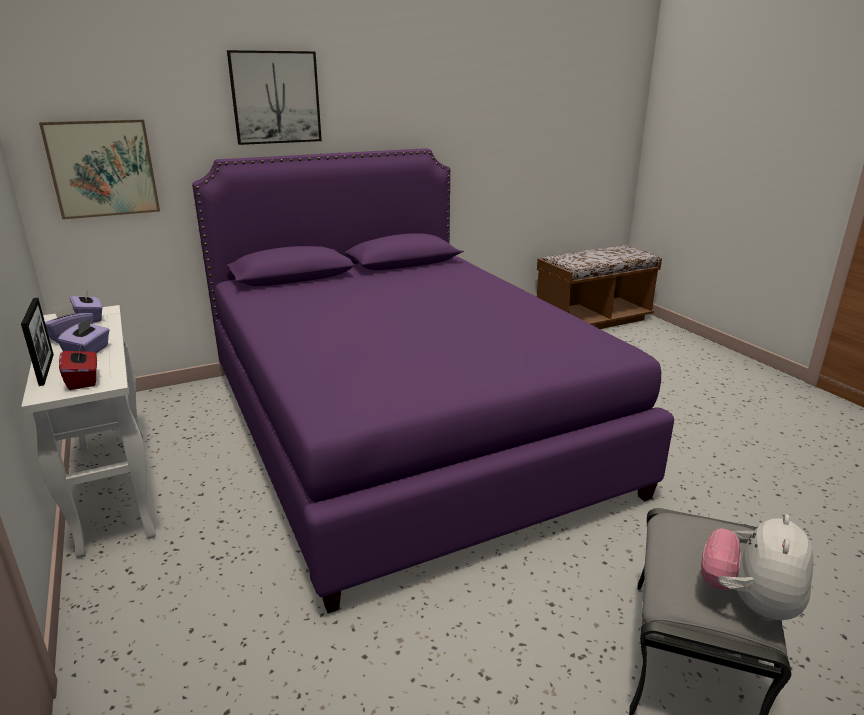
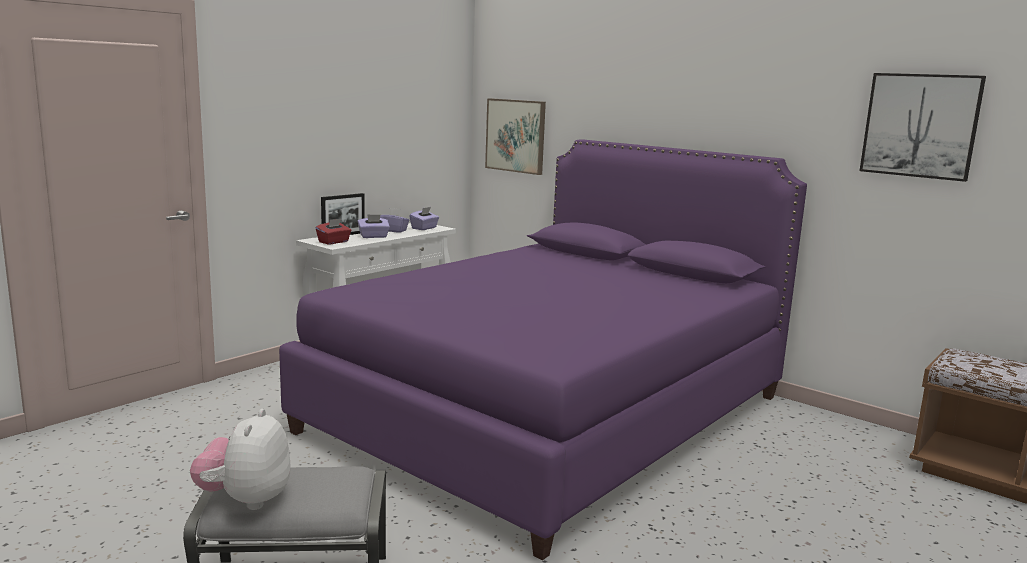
camera: 65 degrees right, 10 degrees down
(275, 97) = (640, 91): picture -> picture (920, 125)
(748, 602) = (246, 500): plush toy -> plush toy turned 90 degrees counterclockwise

